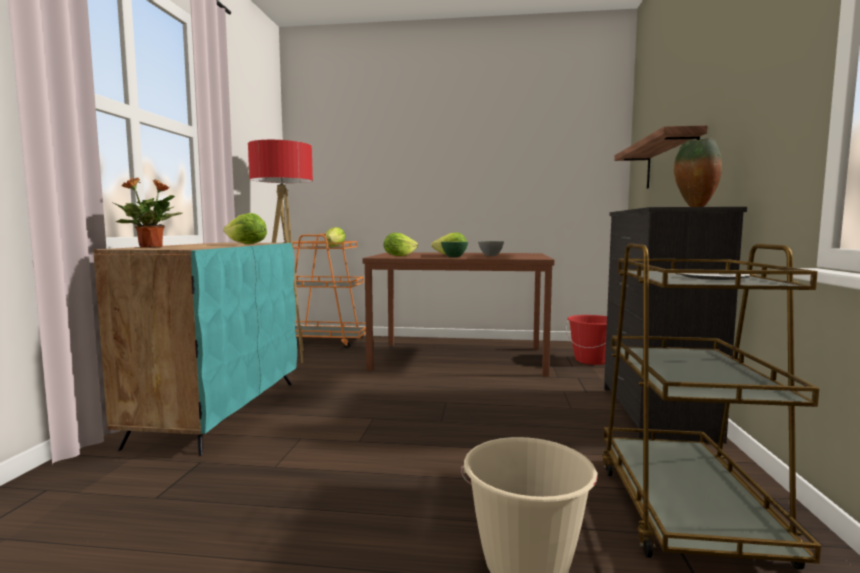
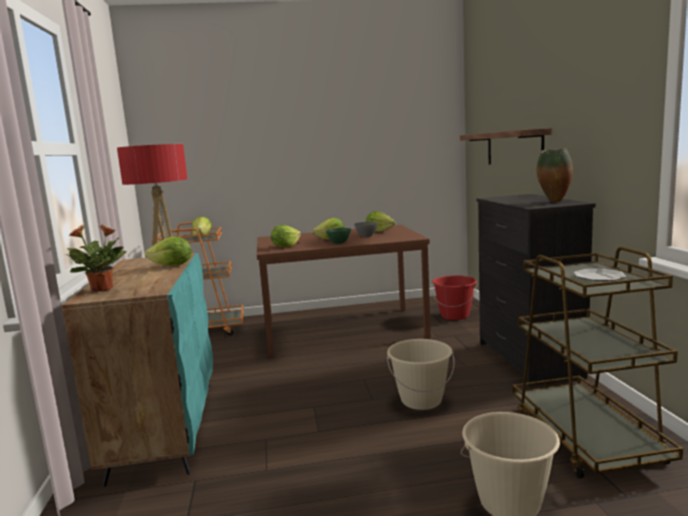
camera: 15 degrees left, 5 degrees up
(494, 432) = (421, 400): none -> beige bucket
(510, 254) = (379, 231): none -> lettuce

